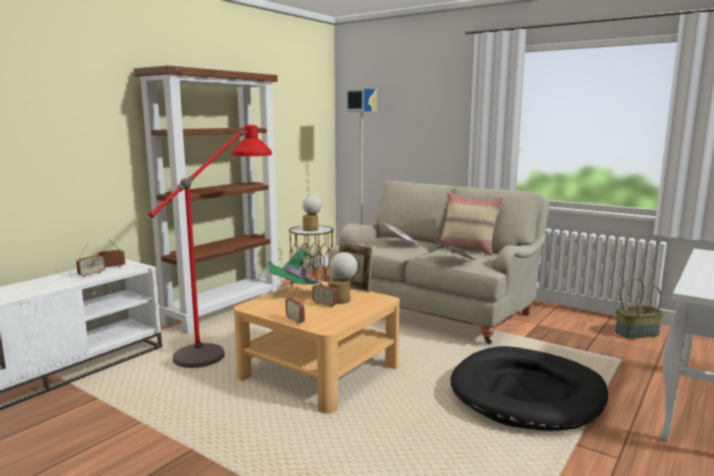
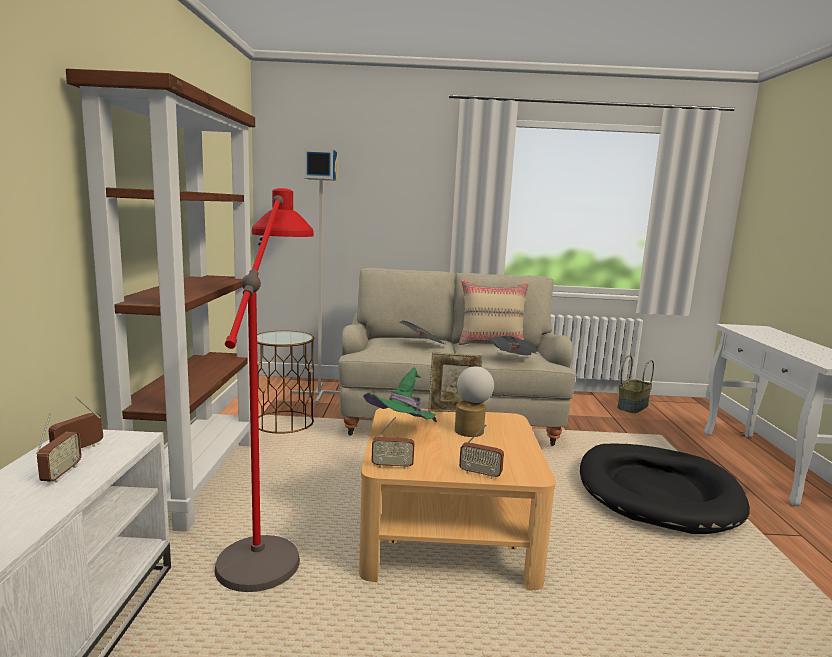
camera: 35 degrees left, 0 degrees up
(312, 229) = (285, 337): table lamp -> none
(325, 305) = (467, 441): radio -> radio (392, 466)

